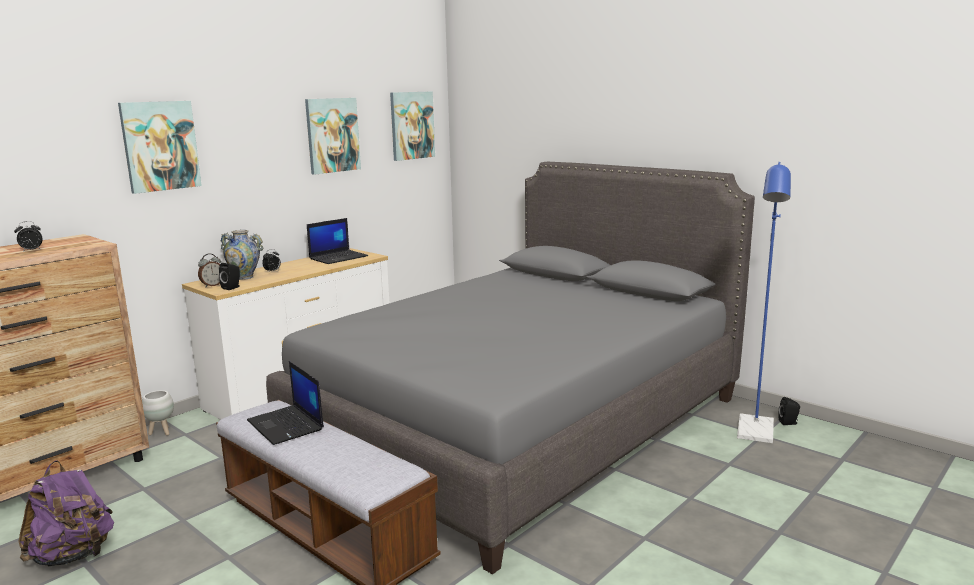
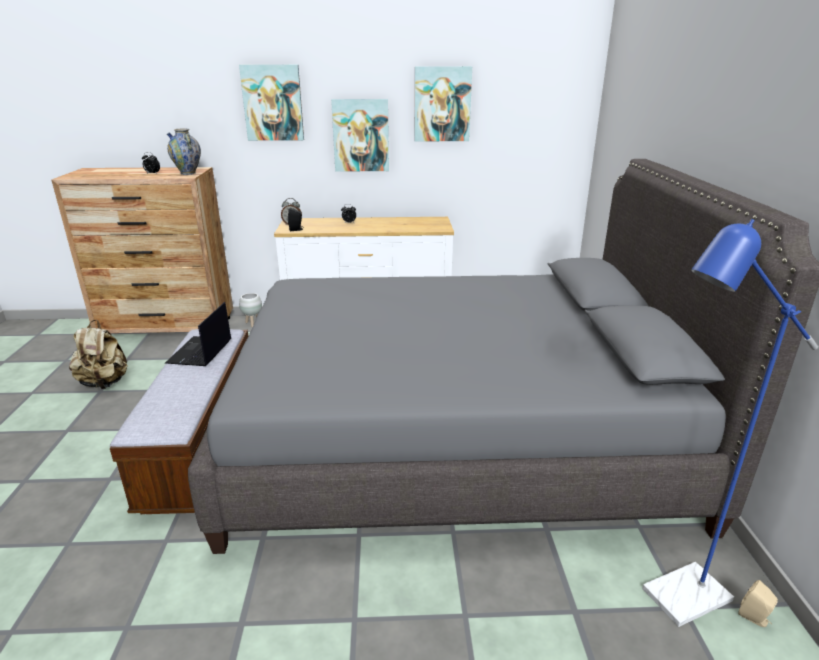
camera: 45 degrees right, 10 degrees up
(73, 555) = (104, 383): purple backpack -> beige backpack
(244, 277) = (323, 223): vase -> vase (188, 173)
(338, 257) = (417, 223): laptop -> none
(411, 125) = (545, 99): picture -> picture (361, 135)
(789, 423) = (754, 618): black speaker -> beige speaker

